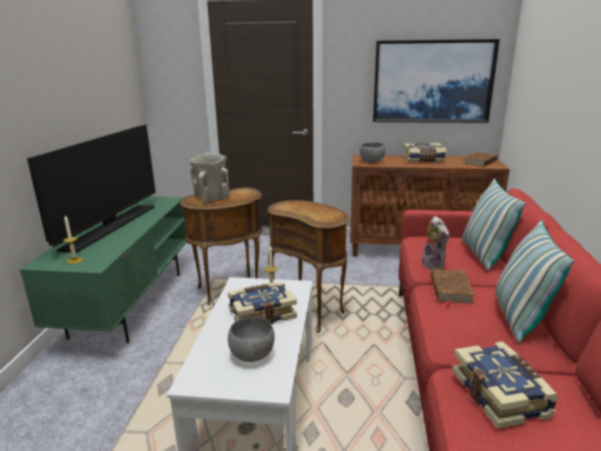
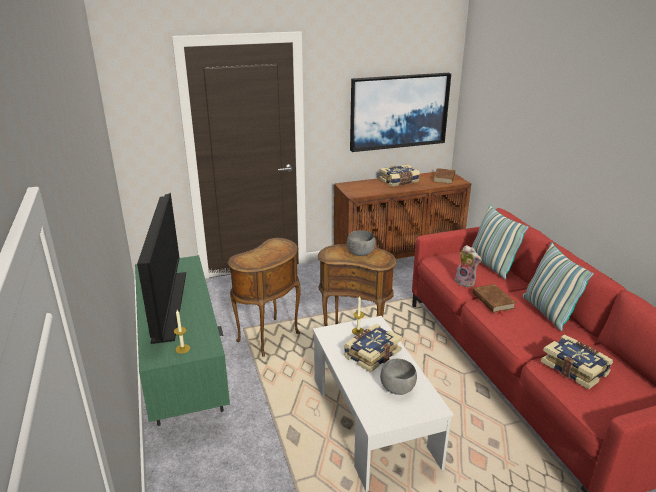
camera: 25 degrees left, 5 degrees up
(211, 199) = (258, 258): beige vase -> none
(371, 162) = (360, 191): grey bowl -> grey bowl (360, 254)

